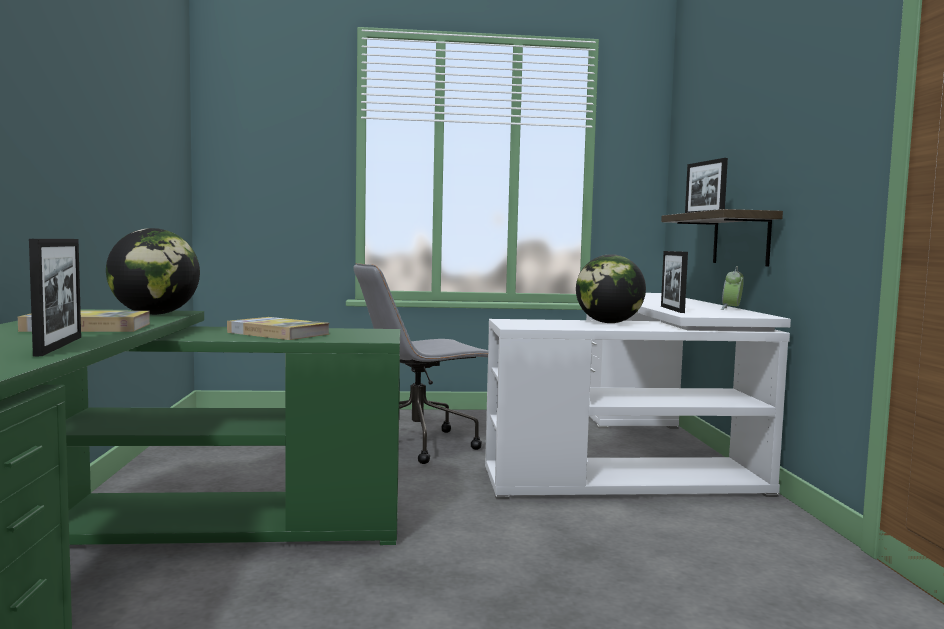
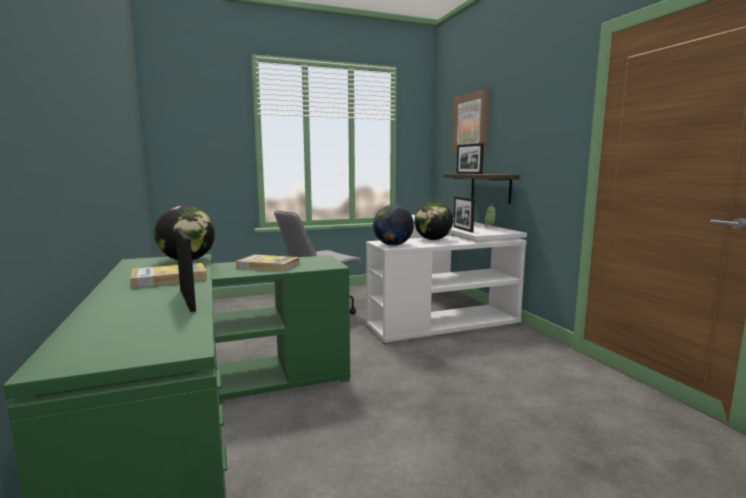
camera: 15 degrees left, 5 degrees up
(524, 325) = (393, 245): none -> globe
(716, 126) = (471, 123): none -> picture

